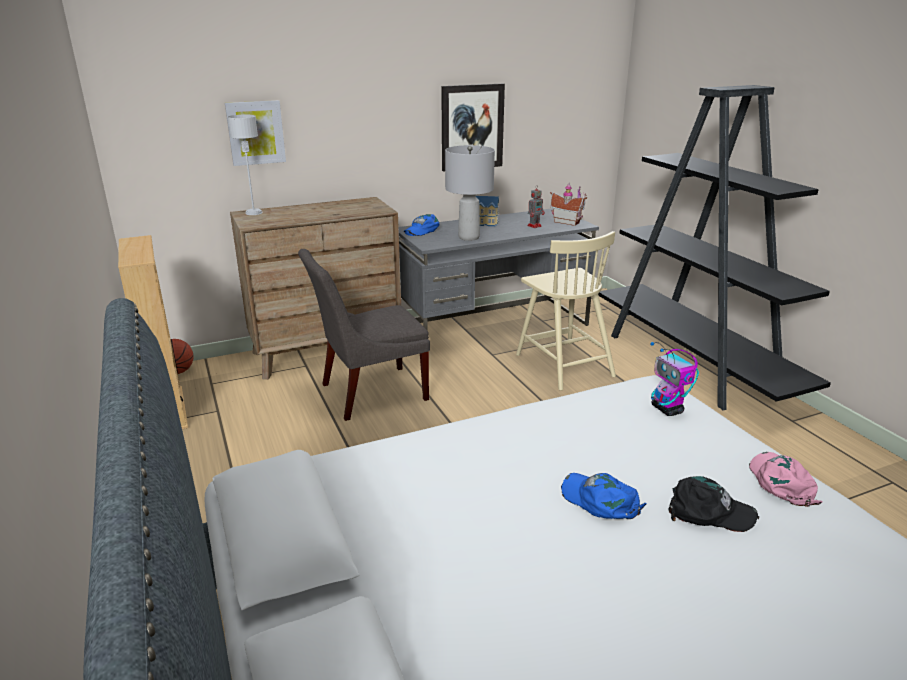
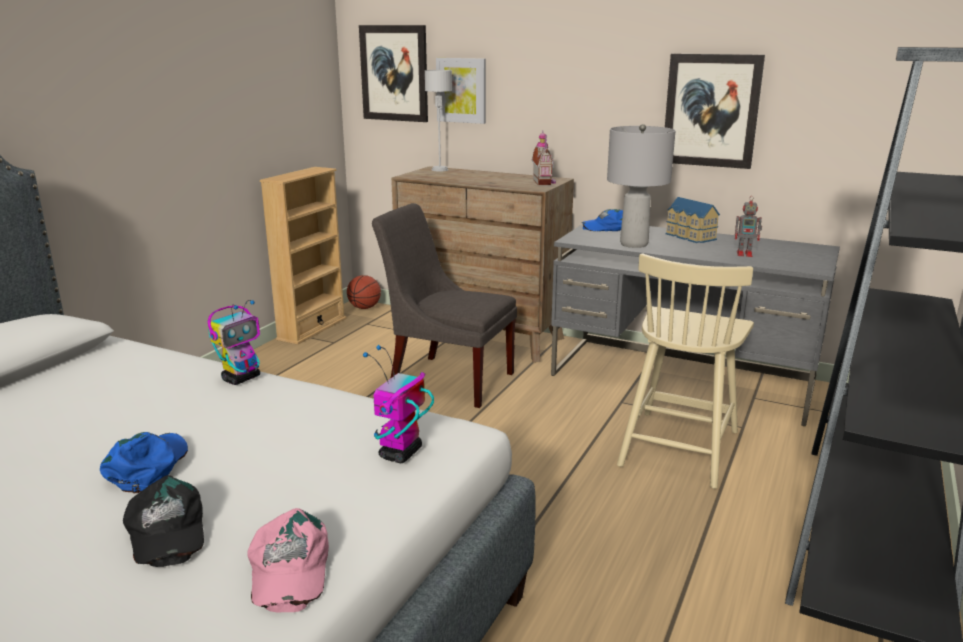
camera: 50 degrees right, 5 degrees down
(171, 123) = (394, 73): none -> picture
(477, 428) = (242, 378): none -> toy robot
(567, 222) = (802, 261): toy house -> toy house (544, 182)
(781, 482) = (288, 569): pink cap -> pink cap turned 120 degrees clockwise

